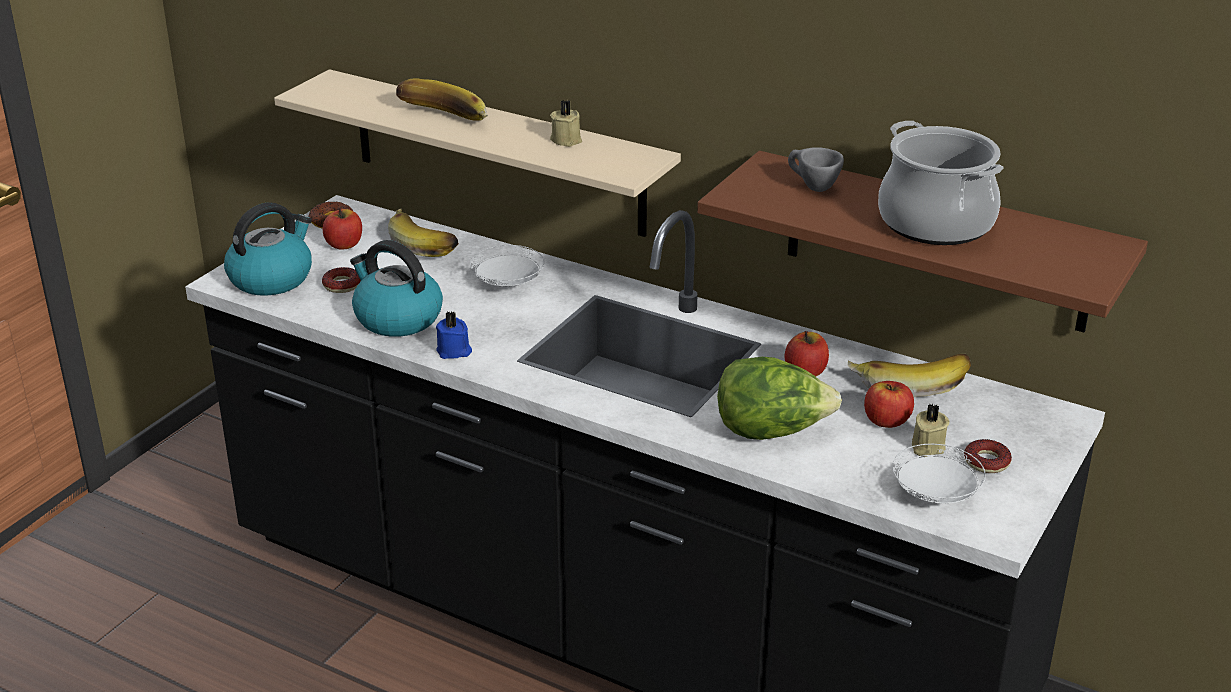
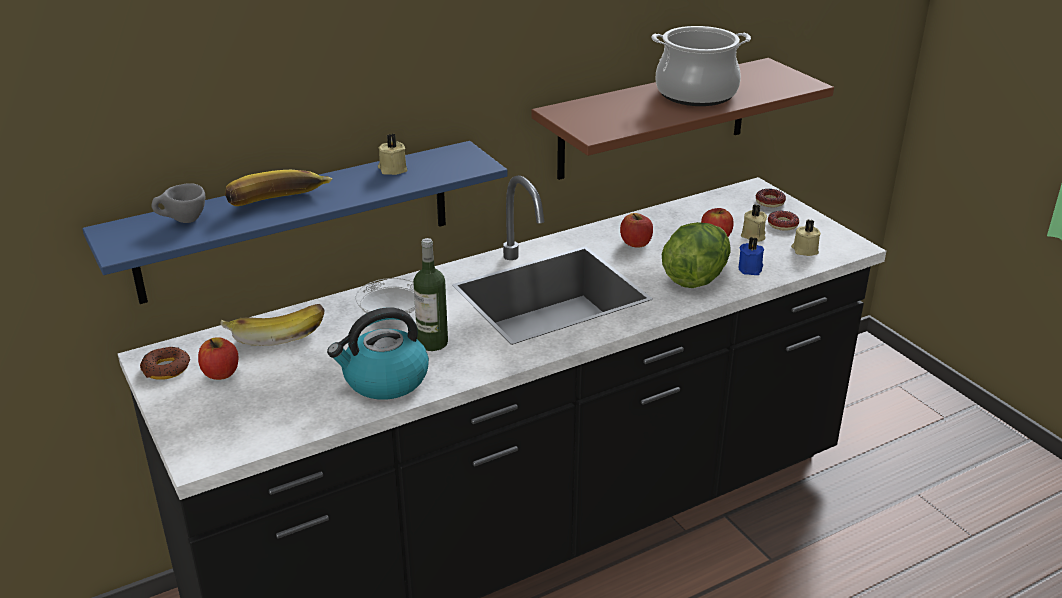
camera: 60 degrees left, 0 degrees up
(271, 278) = (230, 429): kettle -> none
(342, 285) = (293, 393): donut -> donut (769, 202)
(454, 351) = (468, 367): blue candle -> blue candle (751, 268)
(479, 320) = (432, 343): none -> bottle
(497, 153) = (296, 221): beige shelf -> blue shelf
(812, 187) = (609, 109): grey cup -> grey cup (182, 221)
(909, 383) = (679, 217): banana -> none
(935, 494) = (804, 250): white plate -> beige candle

